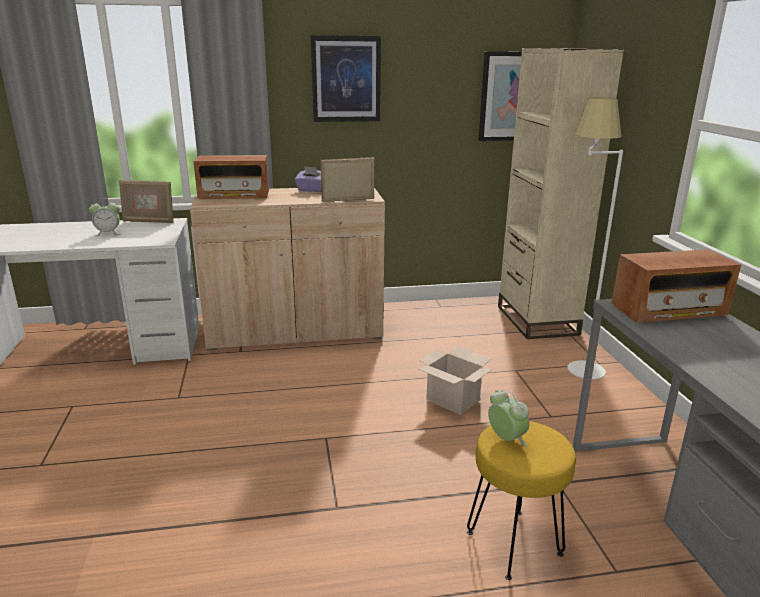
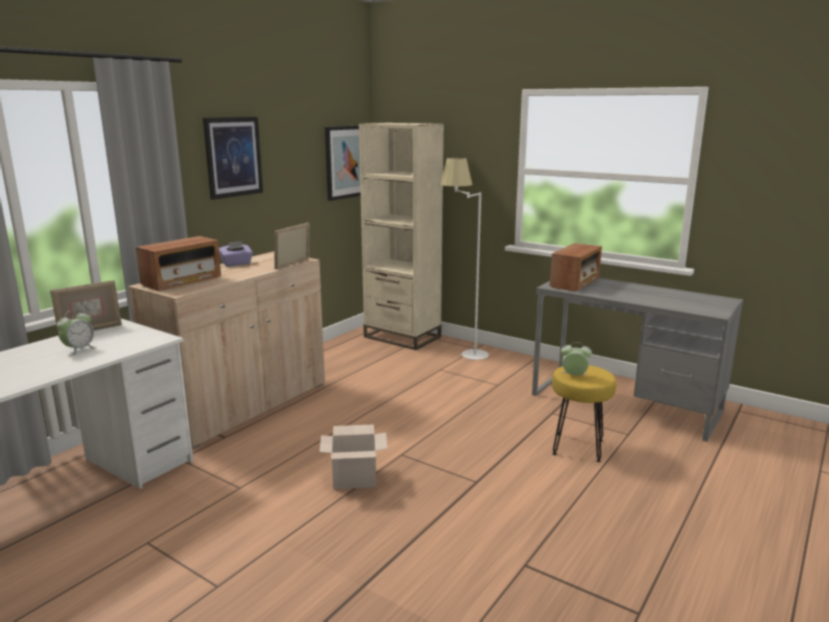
camera: 45 degrees left, 5 degrees down
(454, 400) = (436, 399): cardboard box -> cardboard box (356, 478)

